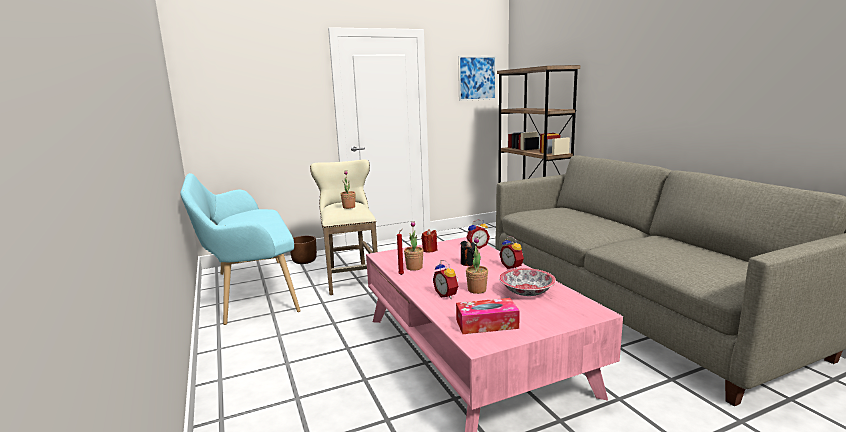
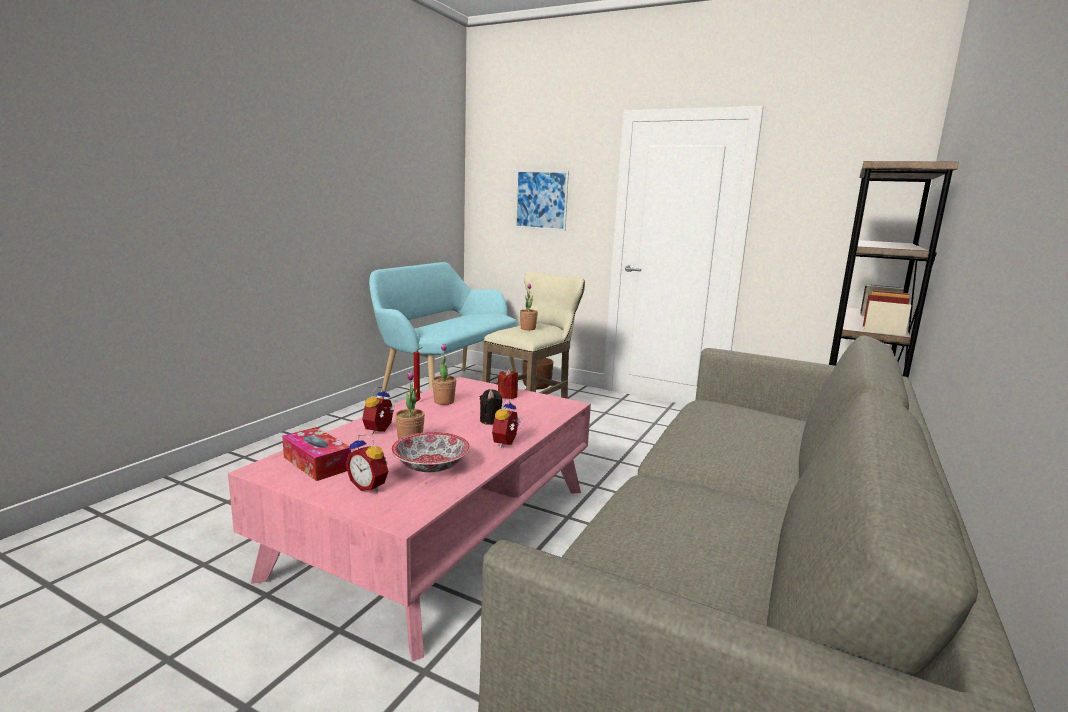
camera: 50 degrees right, 0 degrees up
(477, 78) = (855, 185): picture -> picture (541, 200)
(477, 247) = (554, 413): alarm clock -> alarm clock (370, 486)

